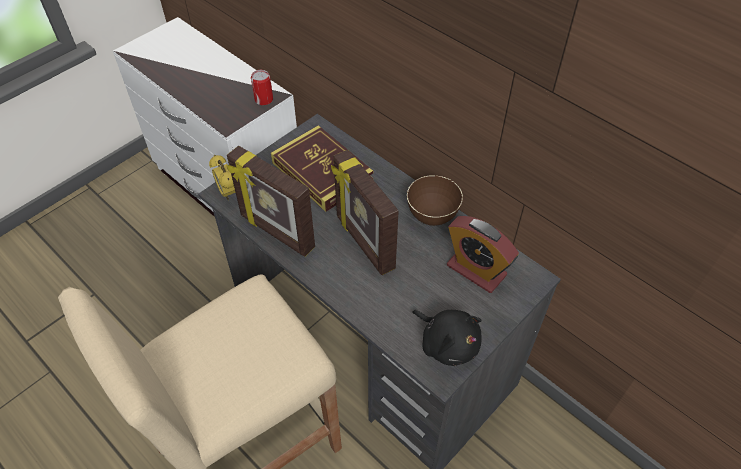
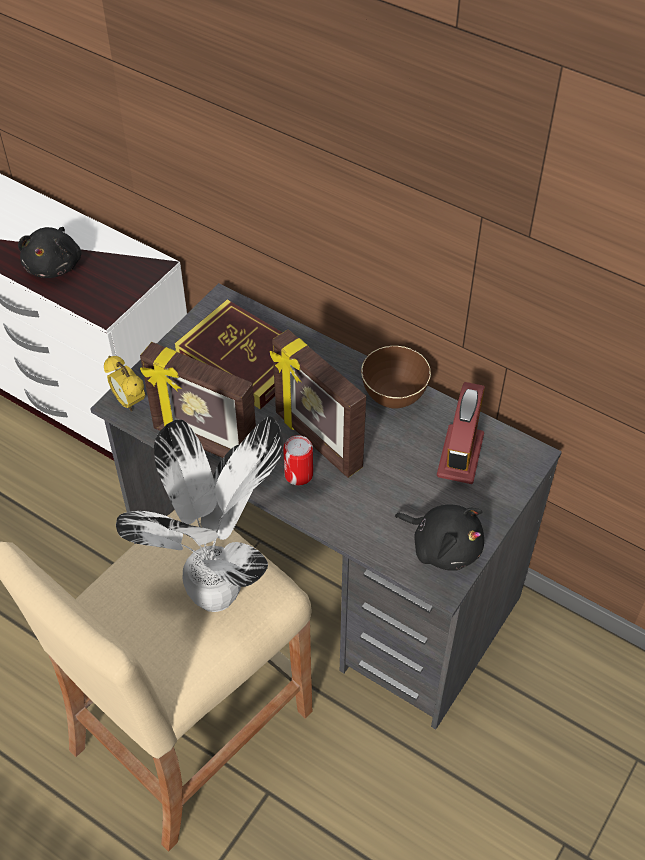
camera: 10 degrees left, 0 degrees up
(201, 87) = (55, 265): none -> black plush toy
(261, 354) = (220, 594): none -> potted plant
(264, 99) = (143, 273): can -> can (298, 474)
(476, 270) = (460, 455): alarm clock -> alarm clock turned 105 degrees counterclockwise

